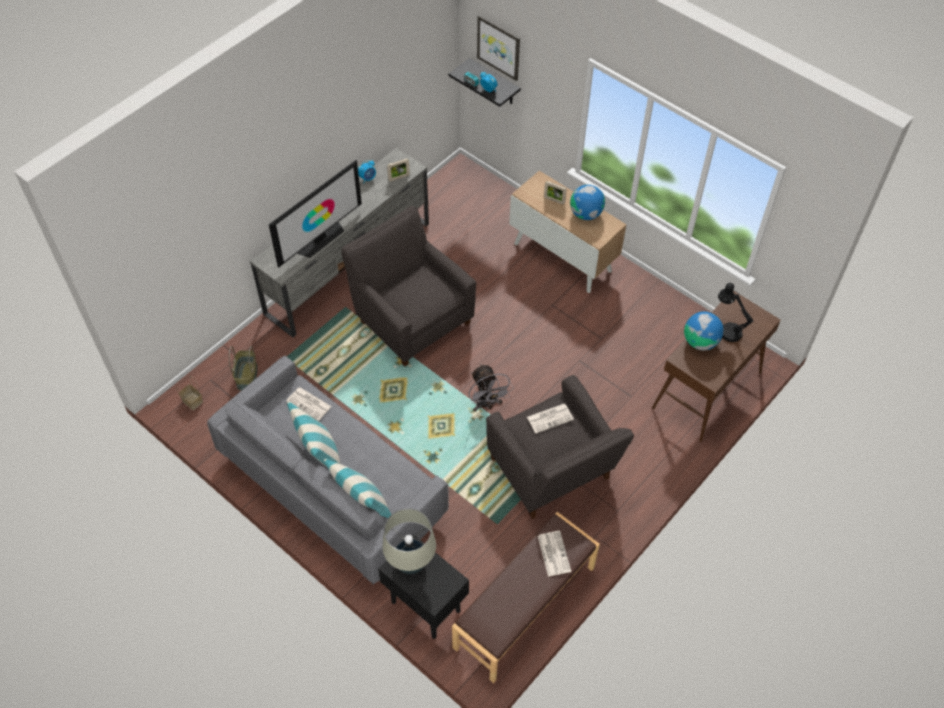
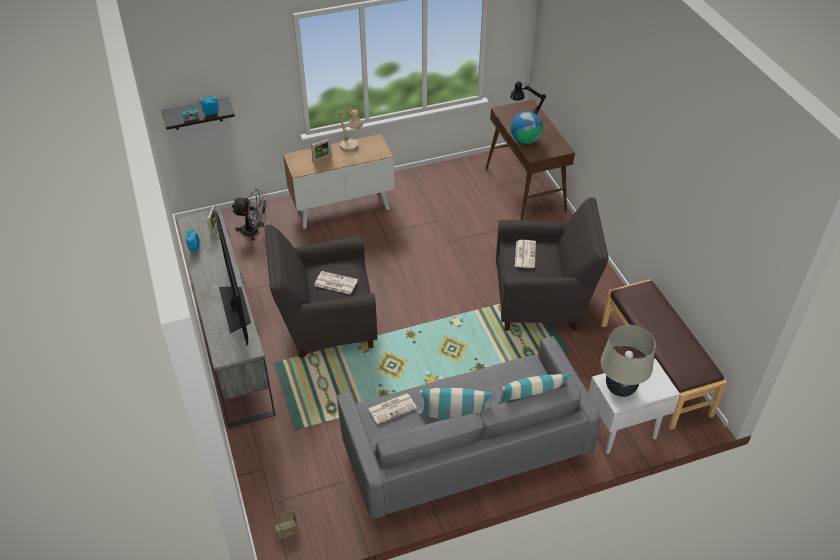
camera: 60 degrees left, 10 degrees down
(246, 376) = (291, 470): basket -> none
(425, 605) = (622, 431): black side table -> white side table
(487, 404) = (451, 311): grey fan -> grey fan (254, 231)
(499, 47) = (193, 73): picture -> none
(553, 553) = (647, 305): newspaper -> newspaper (335, 283)
(586, 213) = (351, 148): globe -> beige table lamp

